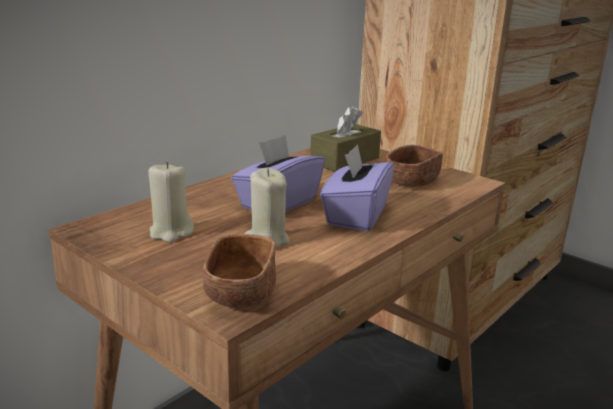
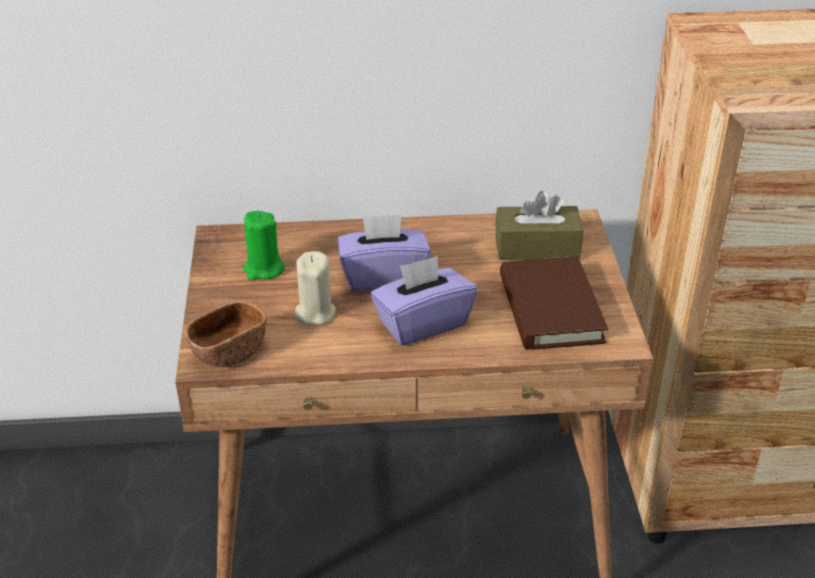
camera: 45 degrees right, 15 degrees up
(171, 232) = (263, 269): beige candle -> green candle
(412, 182) = (550, 309): brown bowl -> brown book

